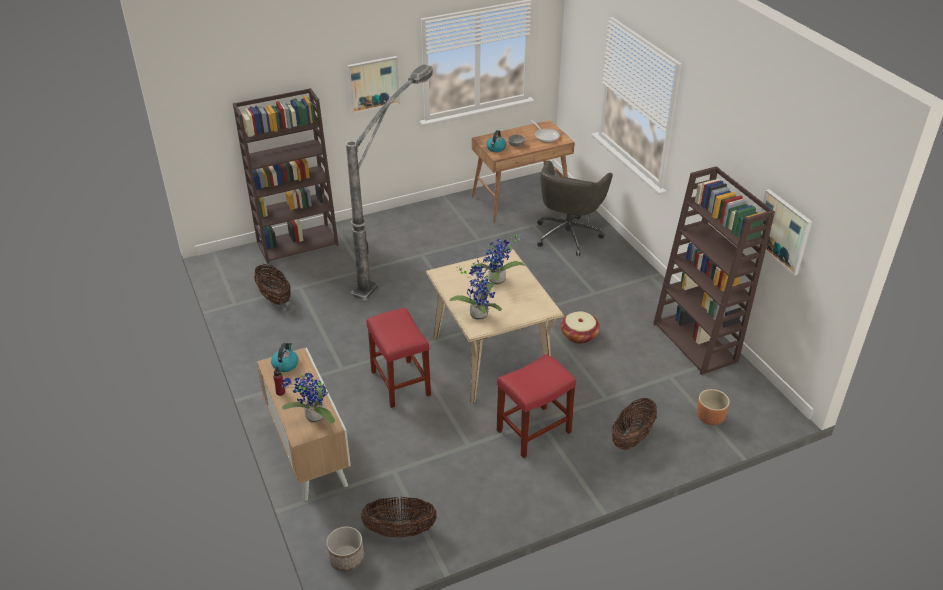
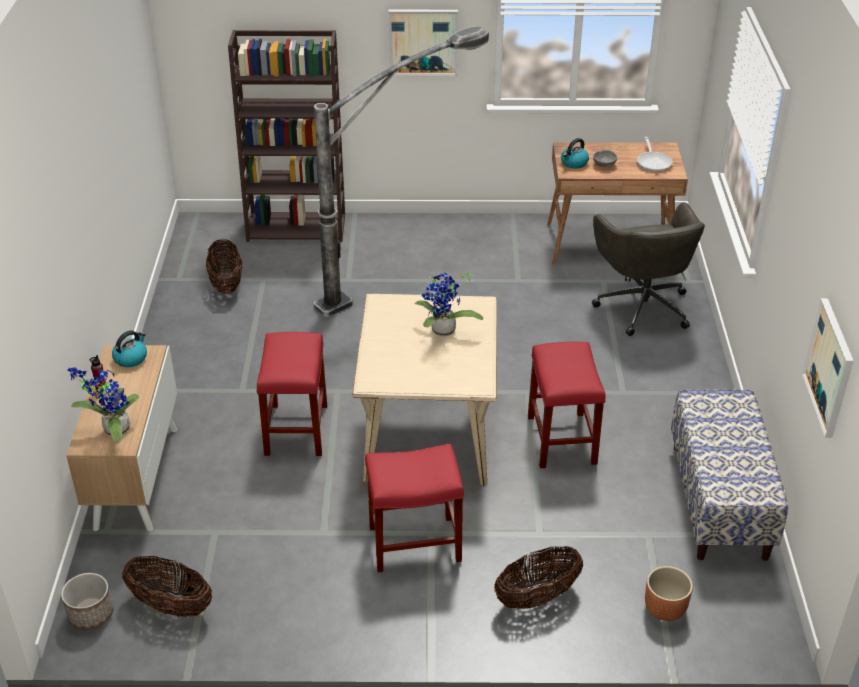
camera: 25 degrees right, 0 degrees up
(479, 313) = (389, 365): potted plant -> none
(568, 234) = (642, 305): grey office chair -> grey office chair turned 60 degrees counterclockwise
(579, 335) = (562, 441): basket -> red stool
(696, 342) = (719, 501): brown bookcase -> bench

